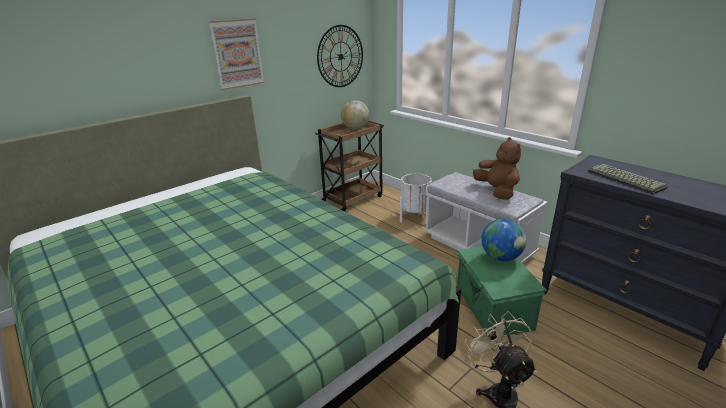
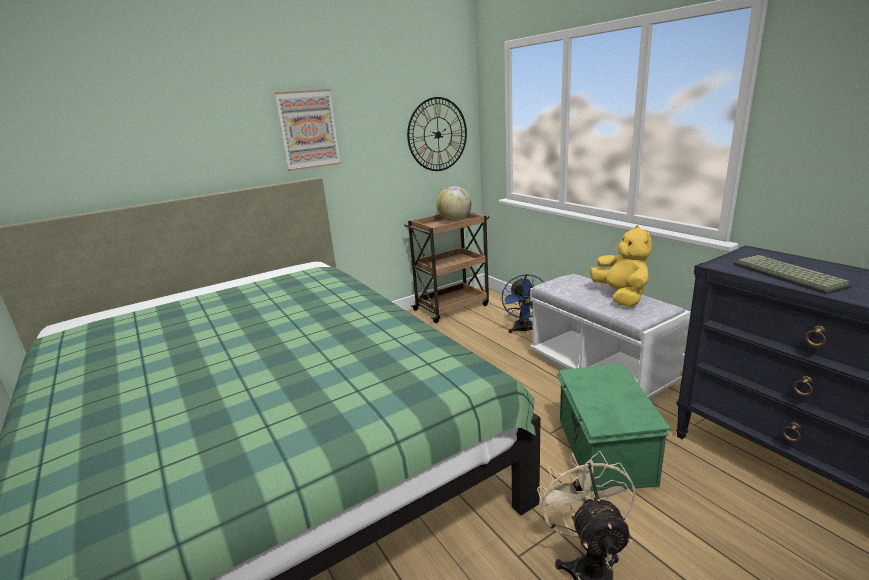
camera: 10 degrees right, 5 degrees down
(415, 216) = (524, 330): white planter -> blue fan
(497, 191) = (621, 296): brown plush toy -> yellow plush toy
(501, 257) = (614, 382): globe -> none

